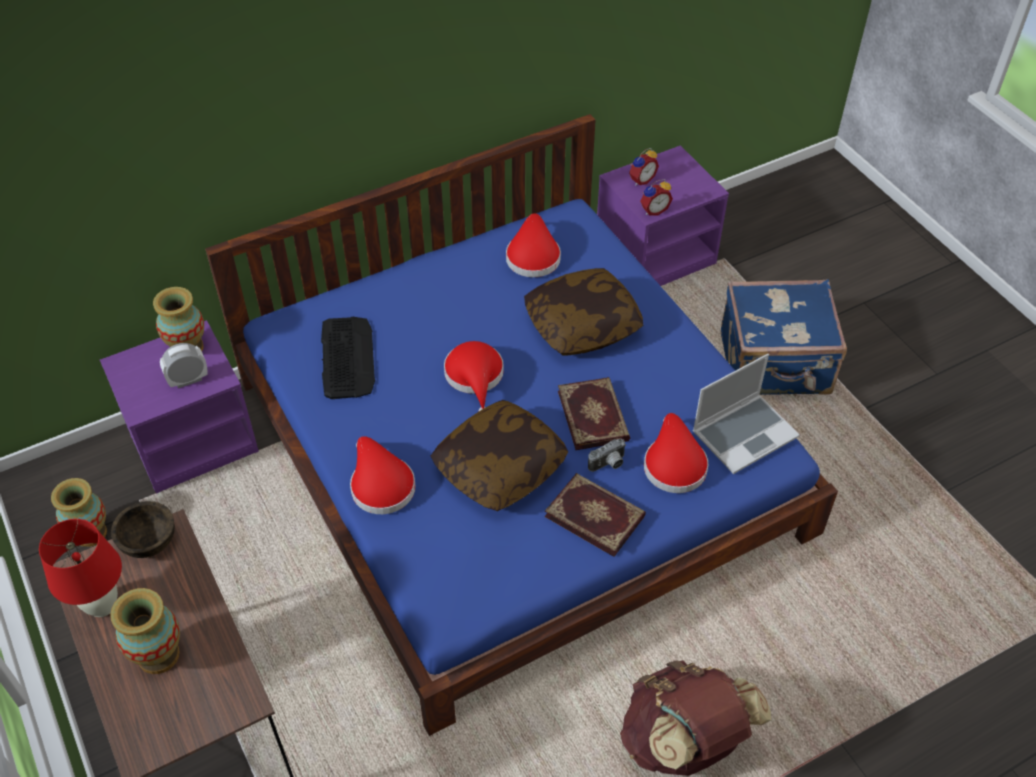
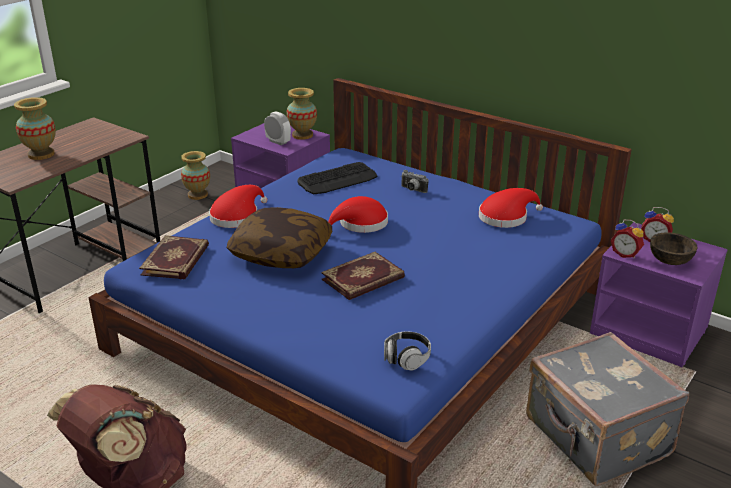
camera: 65 degrees right, 20 degrees down
(102, 606) = (70, 134): red table lamp -> none
(149, 541) = (120, 133): brown bowl -> brown bowl (670, 261)
(582, 325) = (456, 253): pillow -> none
(595, 515) = (262, 303): book -> book (176, 260)
(608, 465) = (318, 298): camera -> camera (412, 190)
(673, 463) = (342, 328): red hat -> none
(744, 433) = (406, 358): laptop -> headphones
(775, 365) = (595, 438): blue suitcase -> grey suitcase

